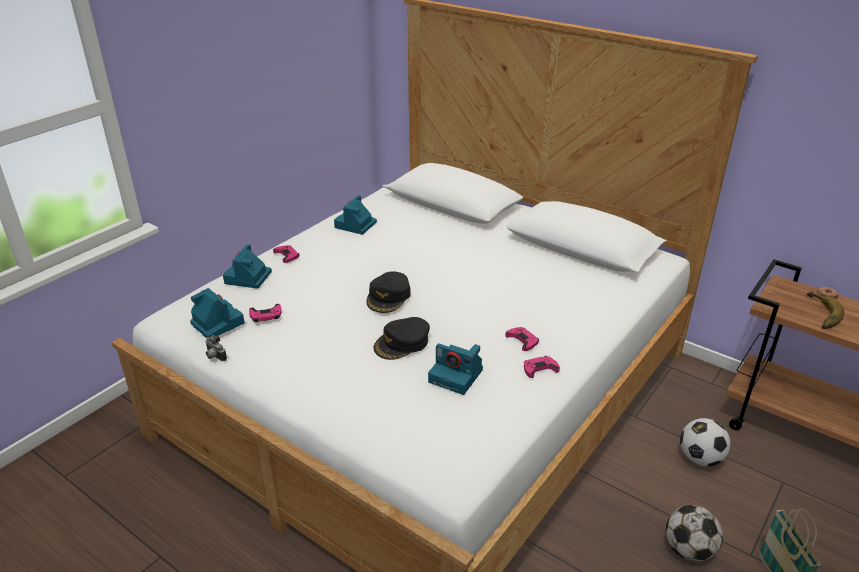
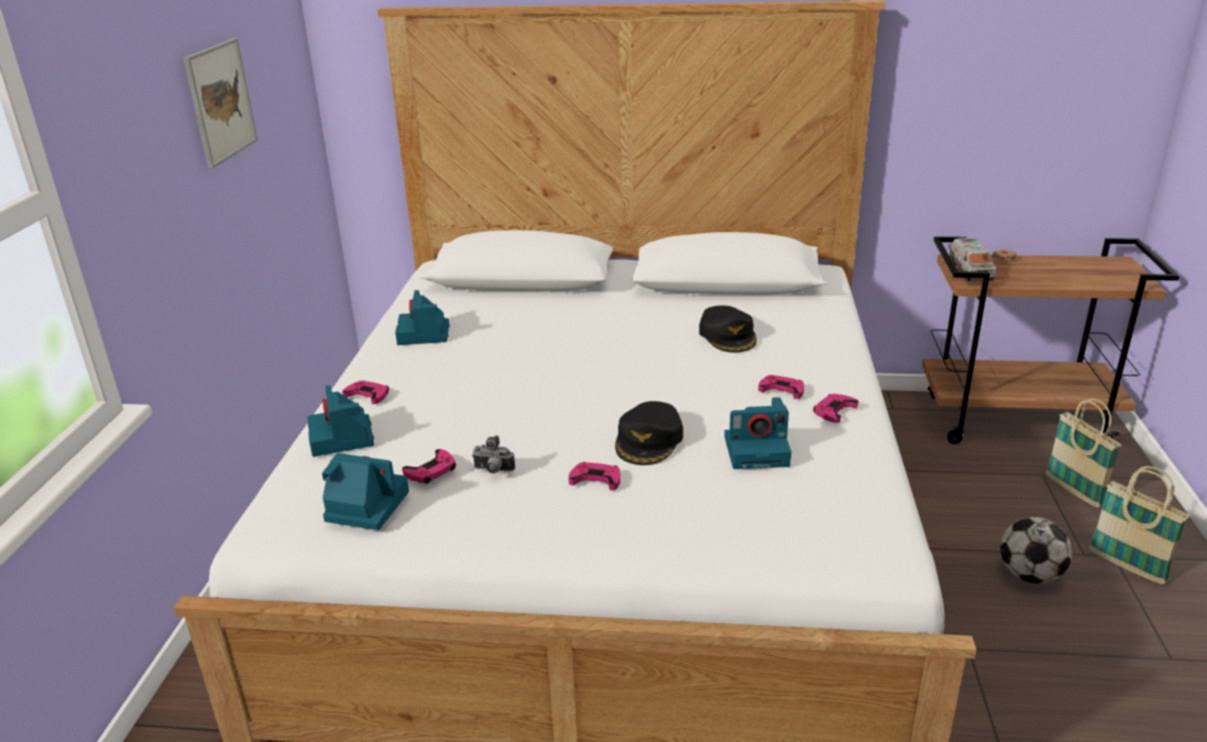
camera: 30 degrees left, 5 degrees down
(214, 356) = (410, 549): camera -> camera (493, 471)
(267, 51) = (220, 102): none -> picture
(346, 356) = (596, 479): none -> pink game controller
(389, 297) = (572, 396): black cap -> black cap (728, 336)
(700, 458) = (953, 483): football -> none
(782, 297) = (970, 270): none -> toy truck
(797, 506) = (1074, 491): none -> basket
(819, 314) = (1017, 275): banana -> none

